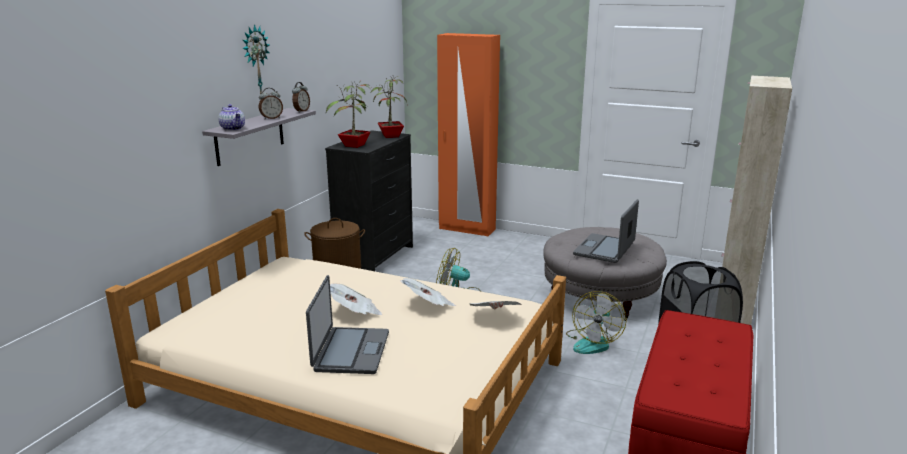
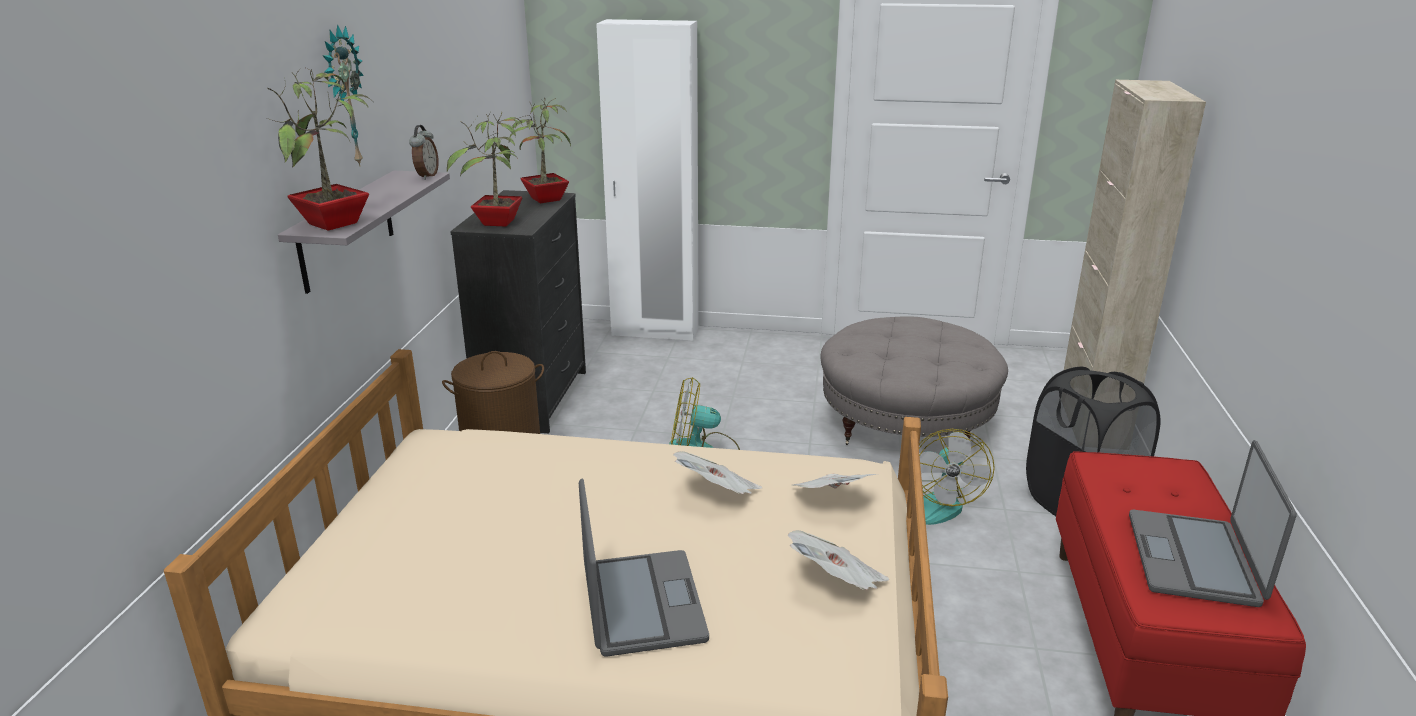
camera: 15 degrees left, 5 degrees up
(233, 128) = (335, 224): teapot -> potted plant
(271, 118) = (386, 196): alarm clock -> none
(354, 313) = (606, 526): newspaper -> newspaper (837, 582)
(467, 229) = (655, 332): orange wardrobe -> white wardrobe
(605, 249) = (922, 356): laptop -> laptop (1194, 559)

